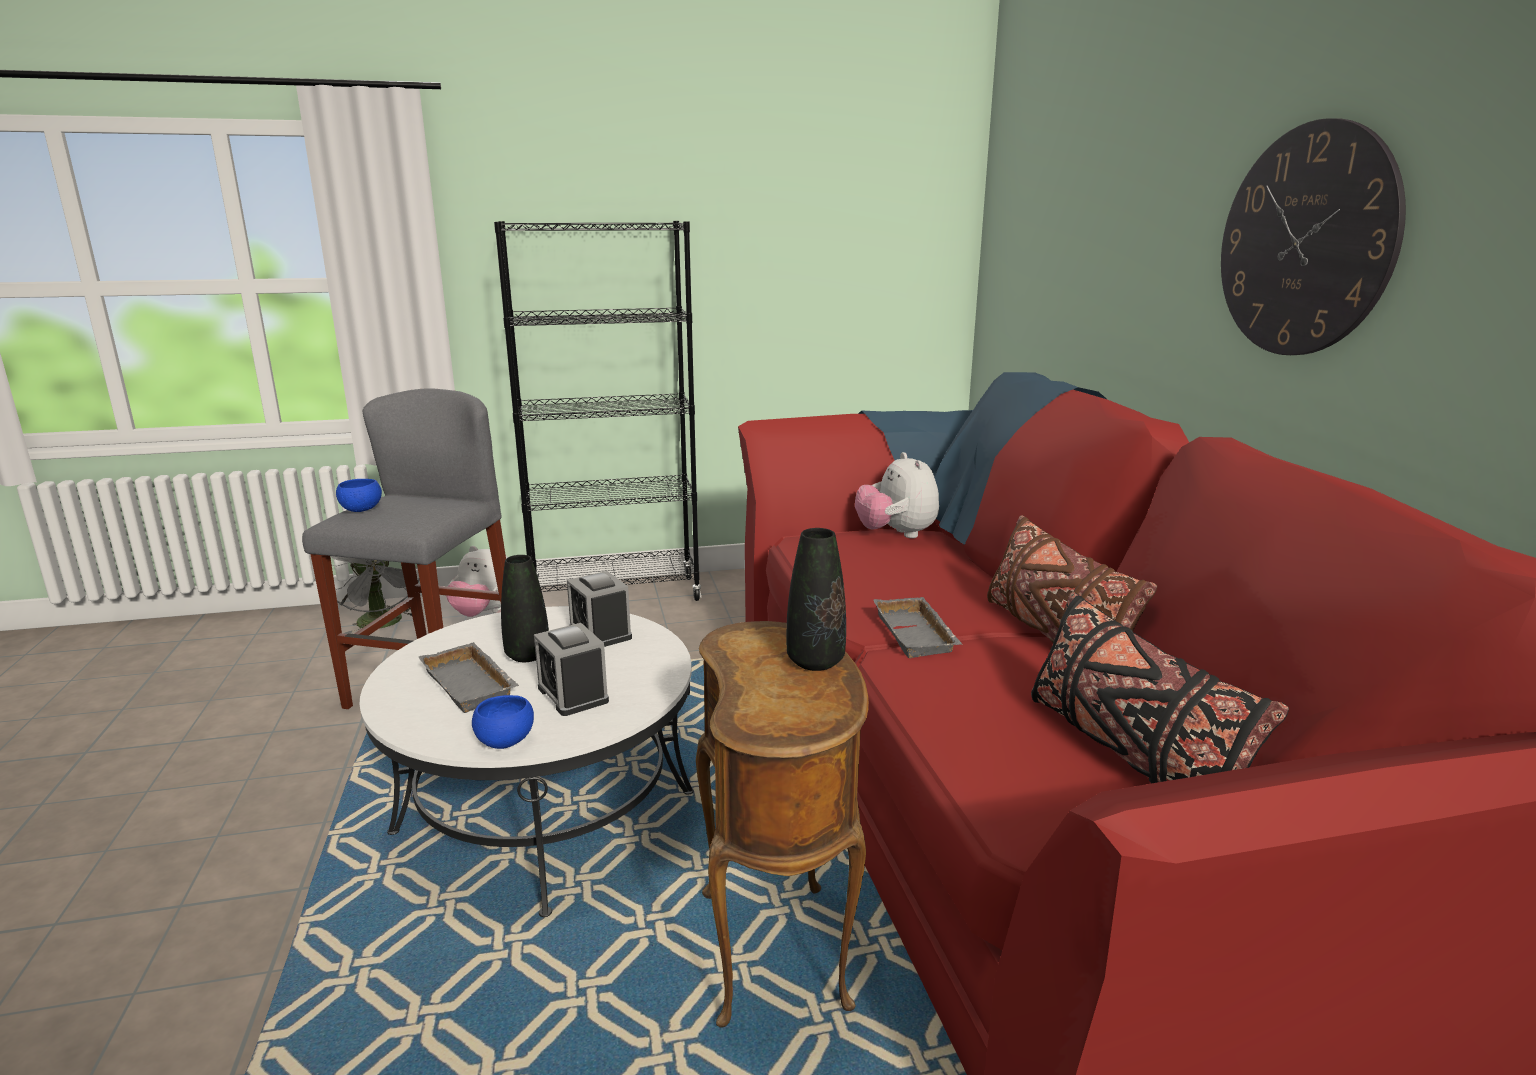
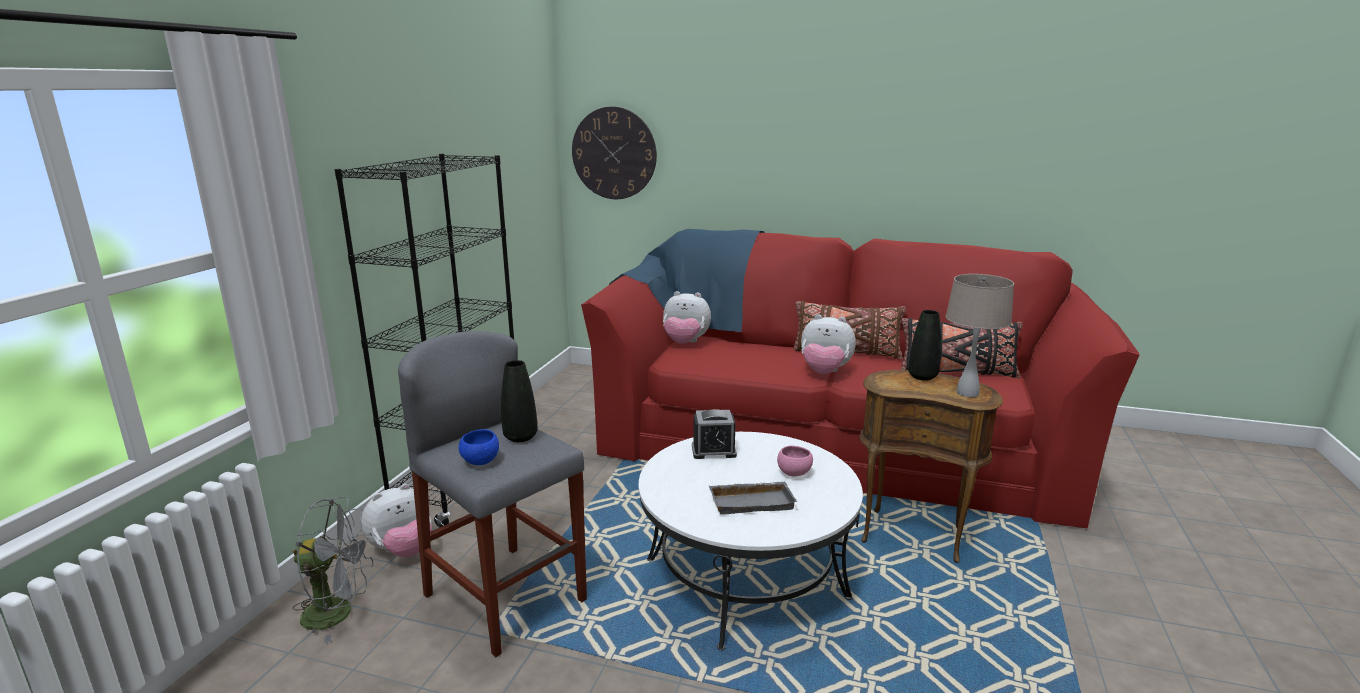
camera: 60 degrees left, 0 degrees up
(505, 742) = (839, 501): blue bowl -> none
(527, 655) = (725, 478): black vase -> black vase (520, 437)
(573, 694) = (794, 473): alarm clock -> pink bowl
(774, 709) = (967, 393): none -> beige table lamp
(918, 634) = (824, 372): grey tray -> plush toy
(1305, 241) = (859, 148): wall clock -> wall clock (614, 153)

